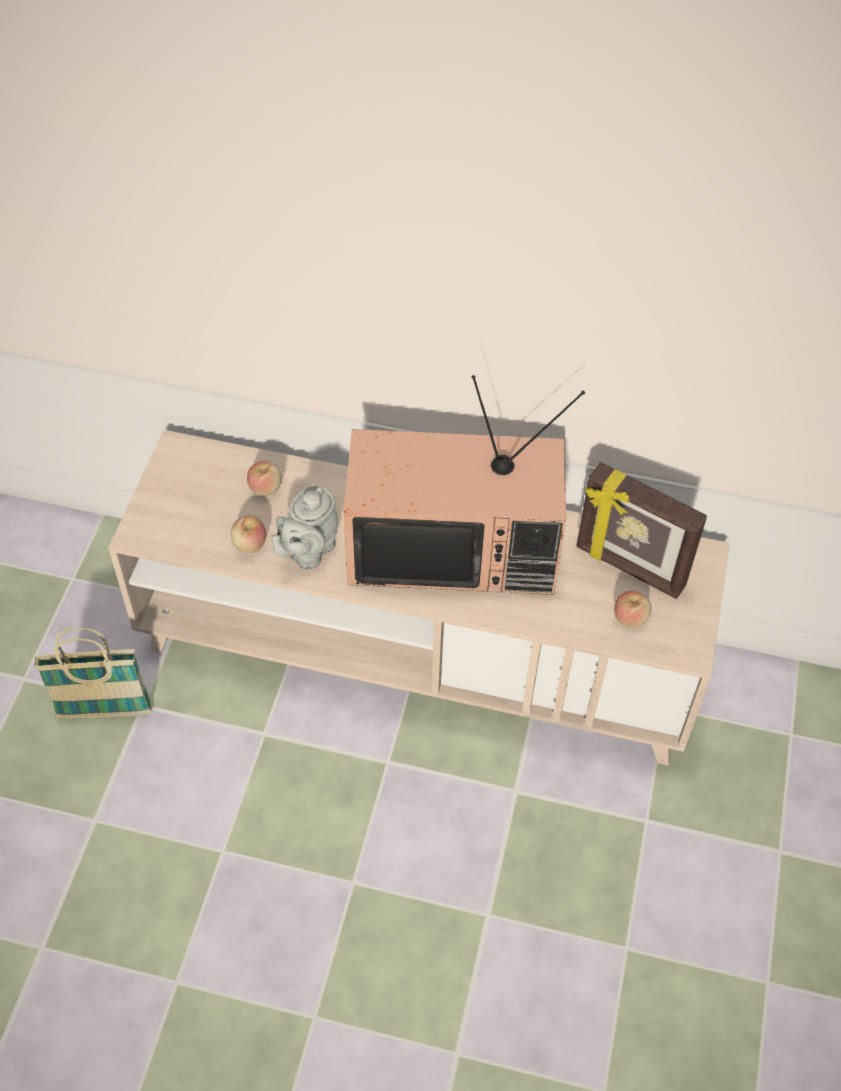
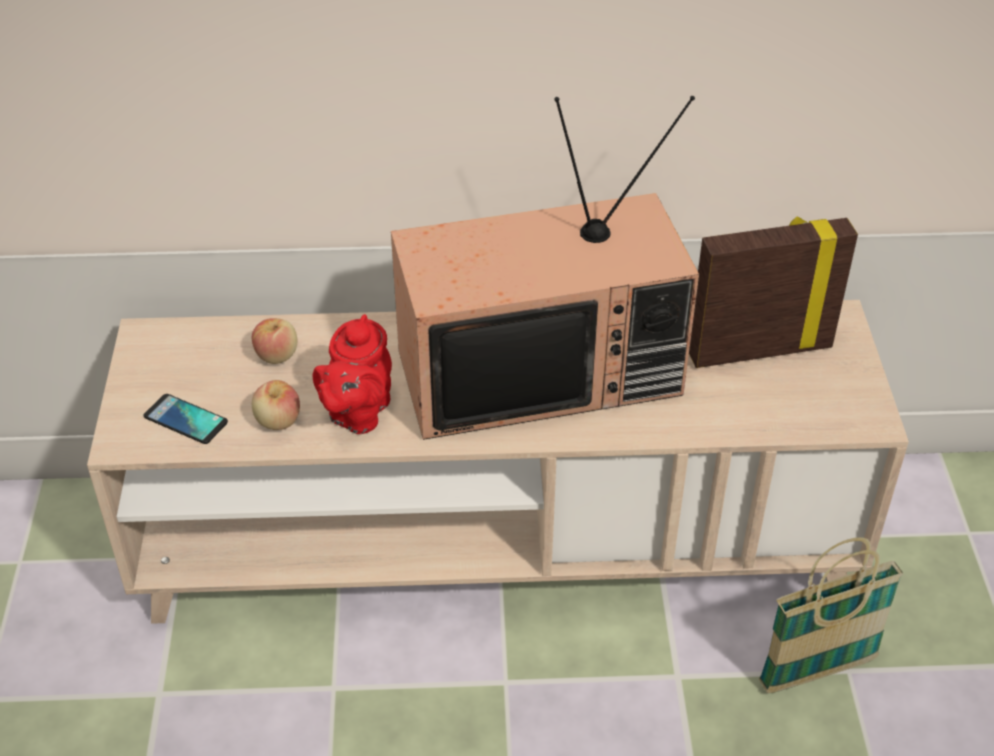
camera: 15 degrees left, 10 degrees down
(105, 712) = (109, 714): basket -> basket (817, 672)
(185, 527) = (185, 420): none -> phone
(307, 551) = (357, 413): grey teapot -> red teapot
(629, 568) = (758, 349): picture frame -> picture frame turned 150 degrees clockwise
(630, 618) = (785, 401): apple -> none

